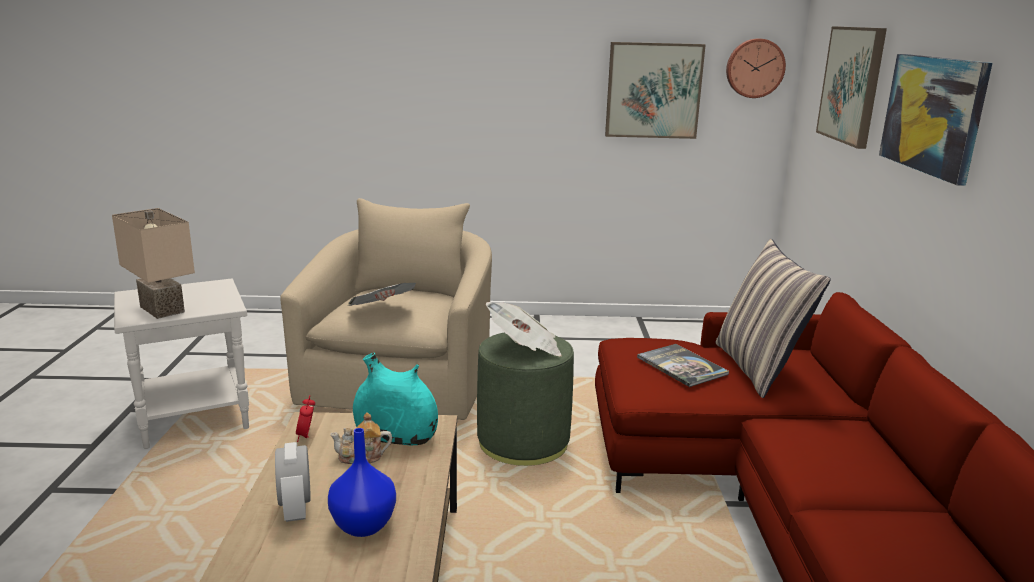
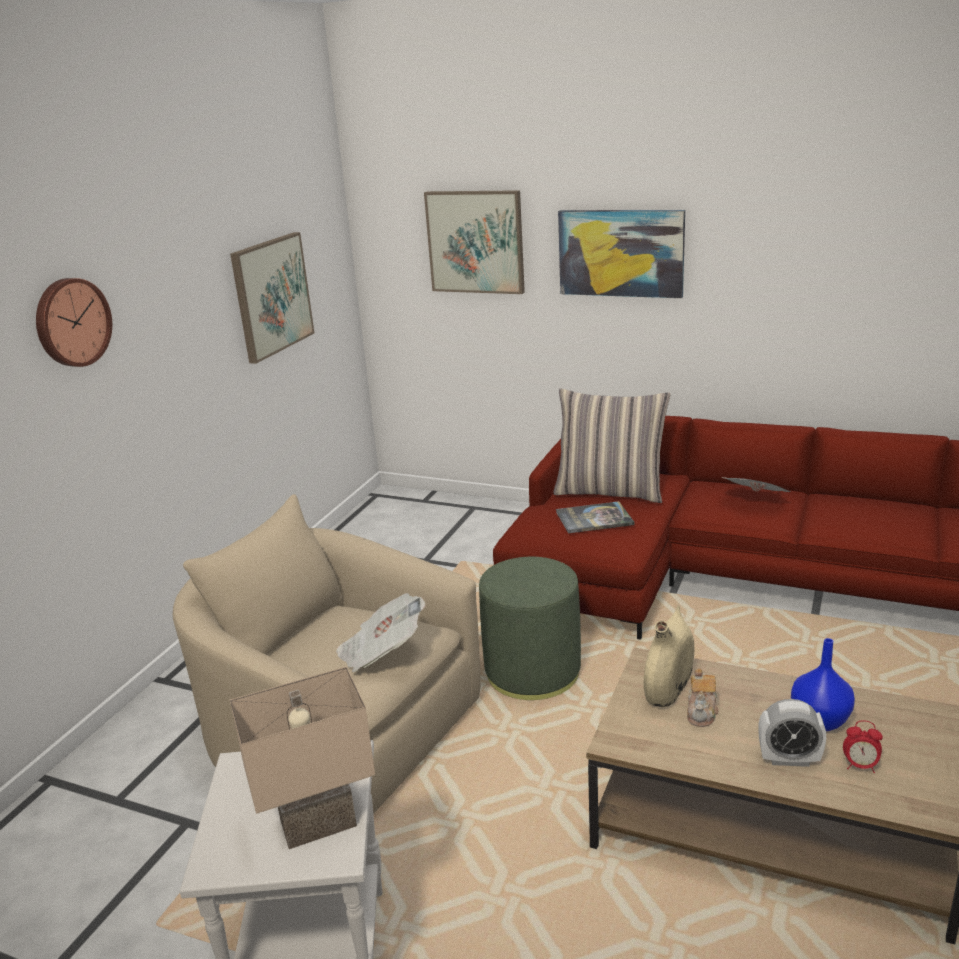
camera: 65 degrees left, 5 degrees up
(306, 437) = (649, 745): alarm clock -> alarm clock (860, 766)
(396, 437) = (669, 687): turquoise vase -> beige vase
(525, 348) = (532, 579): newspaper -> newspaper (756, 501)
(754, 68) = (328, 245): wall clock -> wall clock (71, 322)

